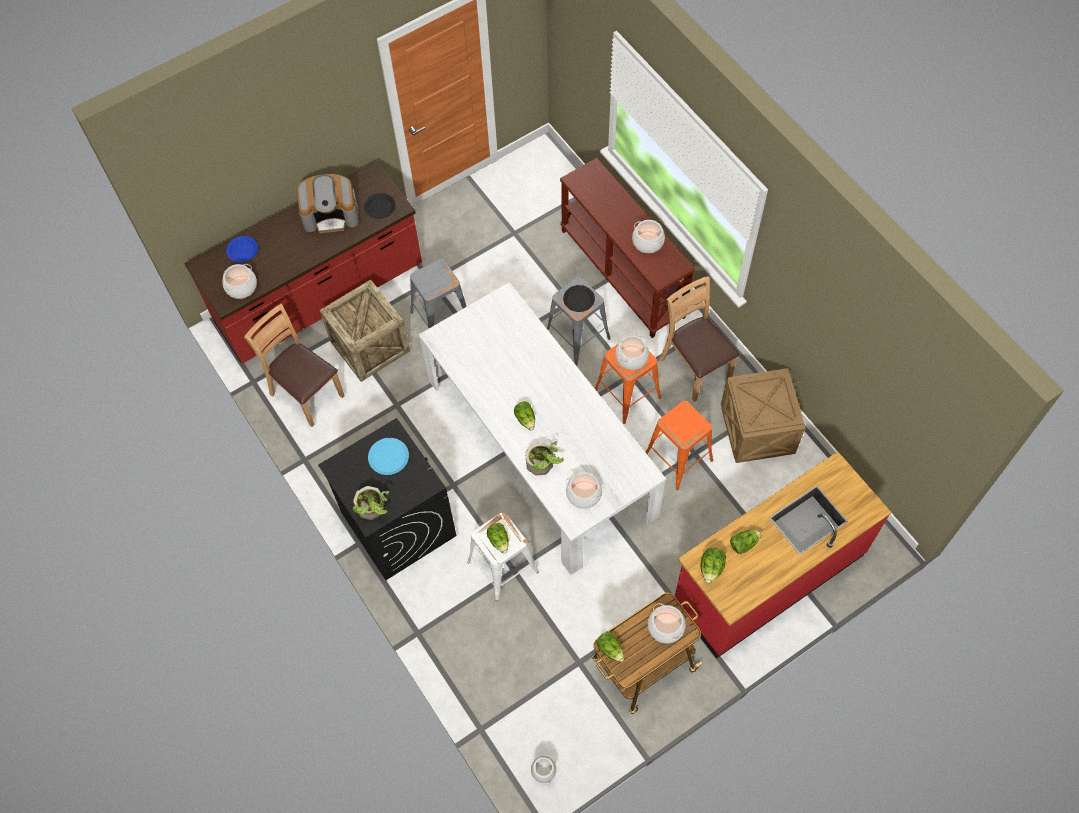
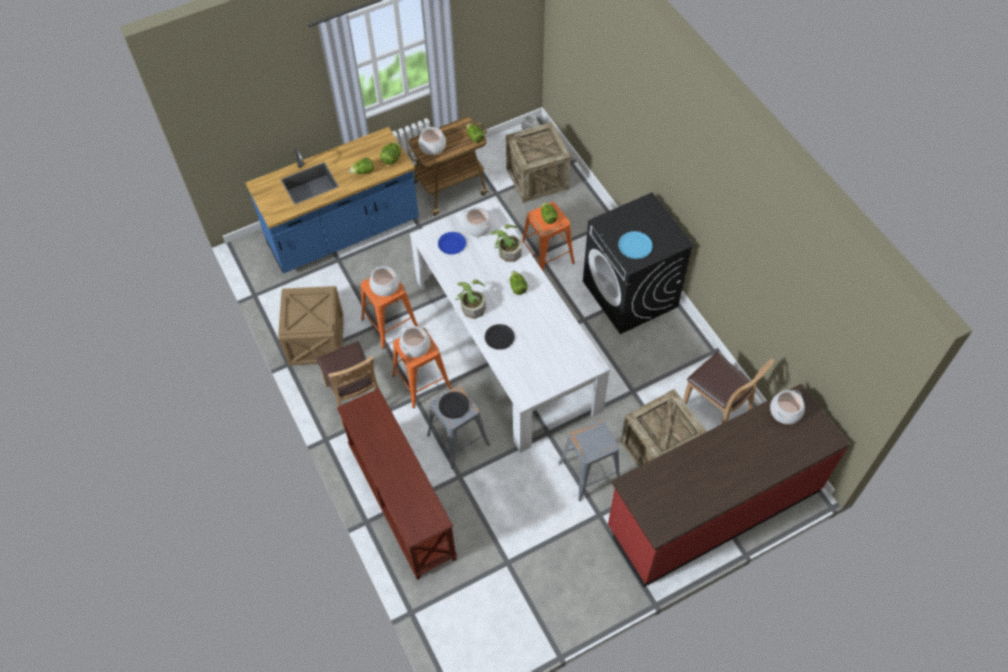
camera: 175 degrees left, 5 degrees down
(242, 250) = (790, 451): blue plate -> blue plate (451, 244)
(331, 214) = (701, 483): coffee machine -> none
(373, 509) = (647, 209): potted plant -> potted plant (471, 306)
(380, 207) = (649, 487): black plate -> black plate (499, 337)
(502, 567) = (547, 257): white stool -> orange stool
(525, 694) = (537, 178): none -> crate
(647, 242) = (376, 439): cooking pot -> cooking pot (385, 286)
(767, 577) = (344, 233): red counter -> blue counter

